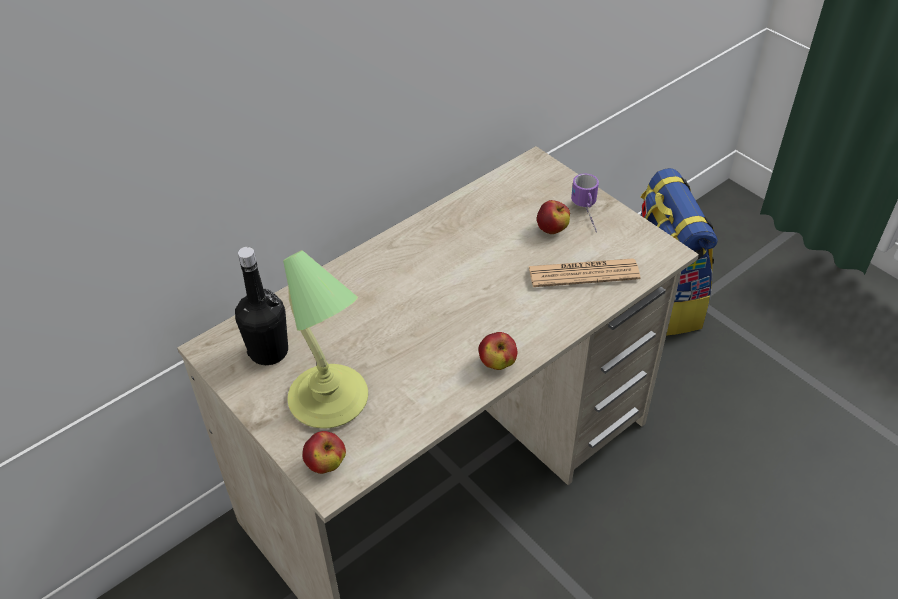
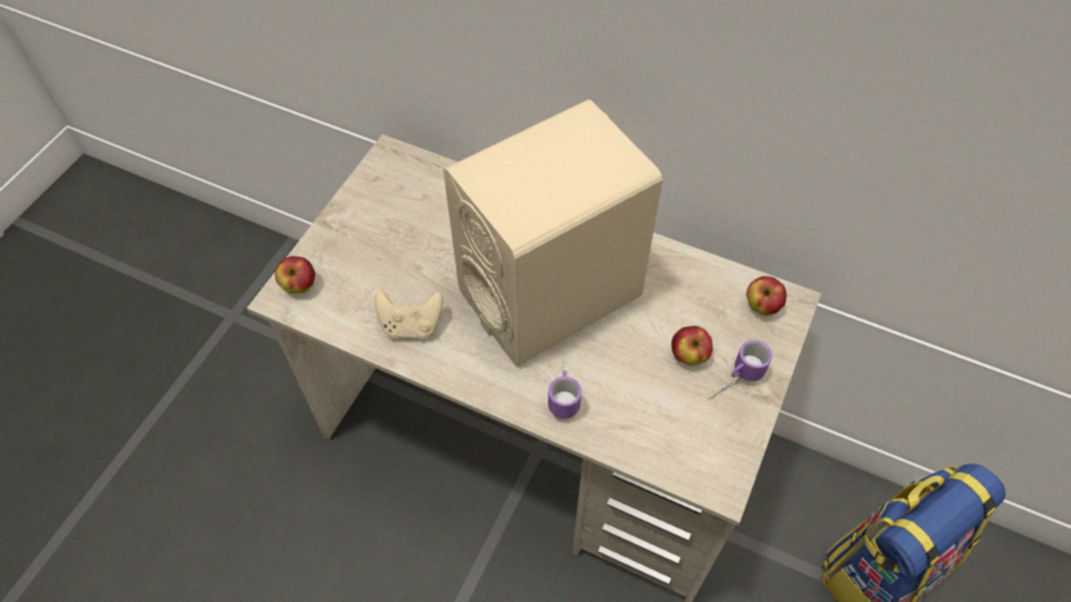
camera: 65 degrees right, 10 degrees up
(269, 351) = (404, 194): black bottle -> none
(329, 401) = (368, 259): table lamp -> none
(425, 389) = (411, 325): none -> beige game controller
(448, 286) = (550, 293): none -> beige speaker
(497, 363) = (469, 372): apple -> apple (762, 306)
(547, 309) = (564, 391): none -> mug
(583, 273) = (636, 408): newspaper -> none

